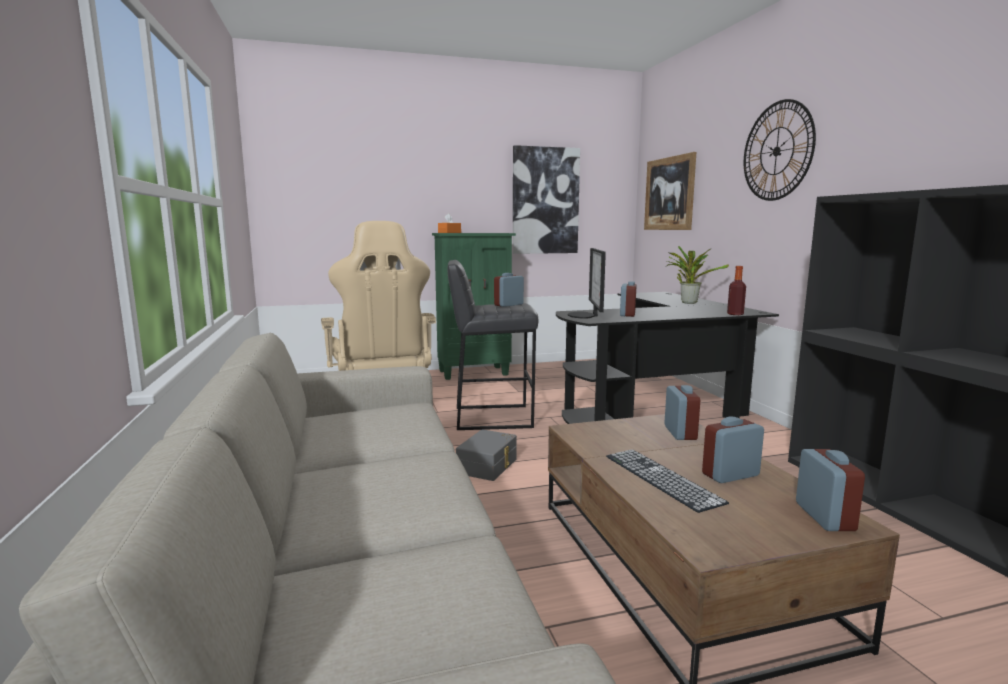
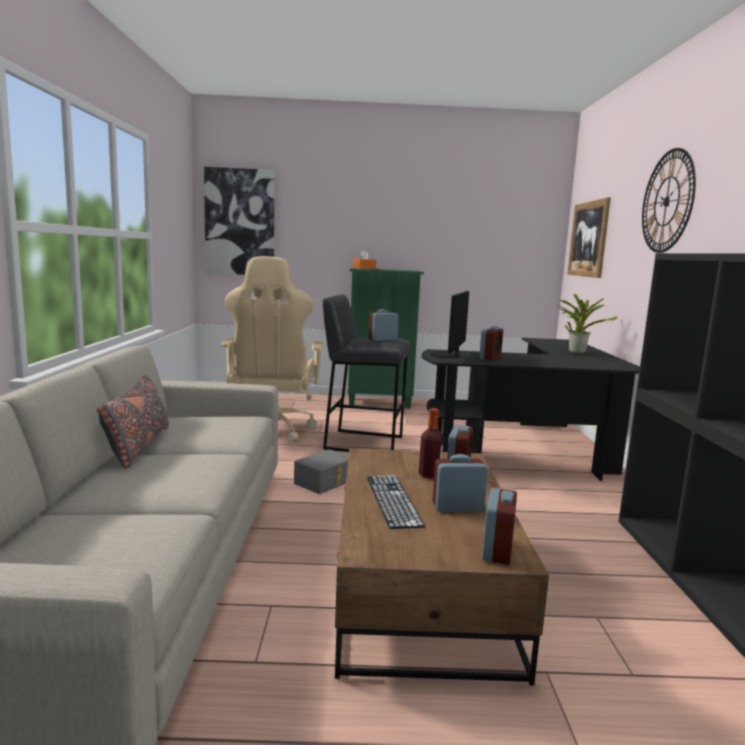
camera: 15 degrees right, 0 degrees up
(312, 460) = (138, 447): none -> grey pillow
(545, 201) = (466, 241): picture -> picture (240, 222)
(735, 314) = (602, 367): bottle -> bottle (429, 475)

